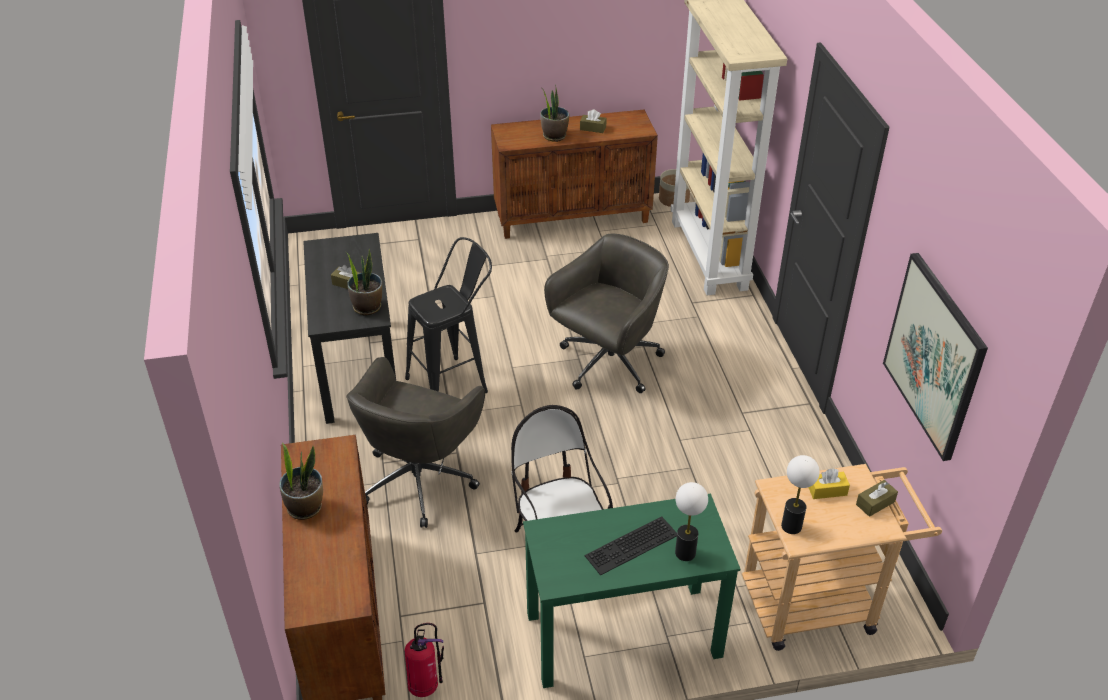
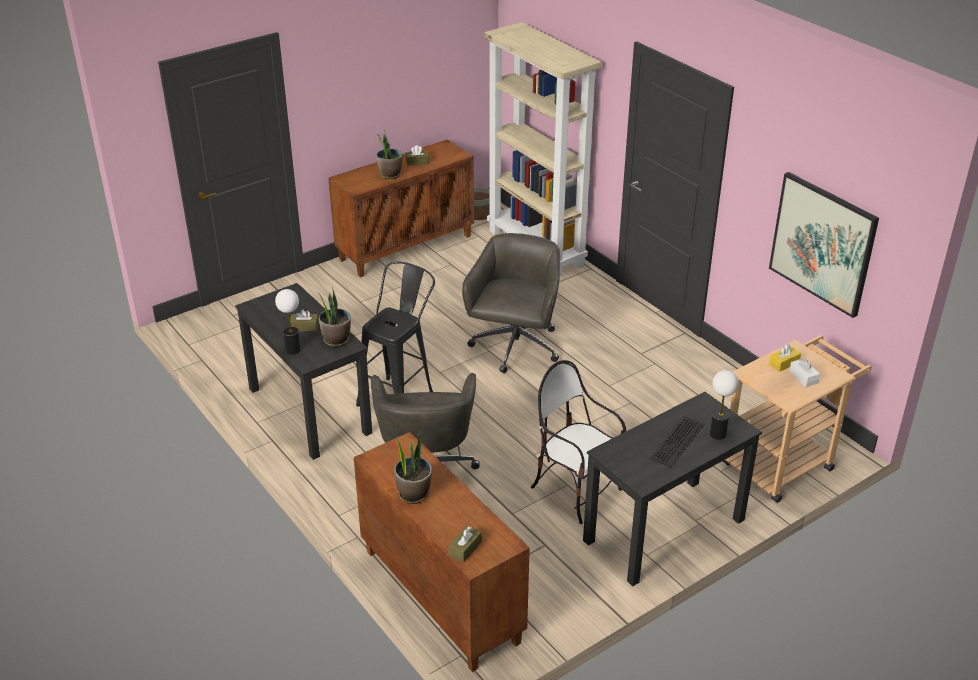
camera: 25 degrees left, 5 degrees down
(425, 685) = (543, 617): fire extinguisher -> none
(622, 635) = (663, 530): green desk -> black desk
(791, 526) = (778, 393): table lamp -> table lamp (293, 350)
(838, 516) = (803, 377): none -> white tissue box
(875, 503) = (821, 361): brown tissue box -> brown tissue box (465, 549)

